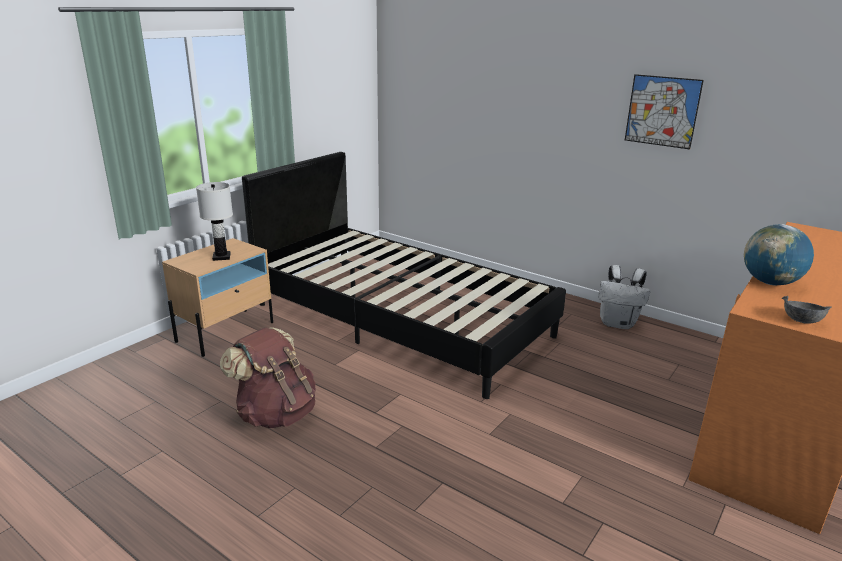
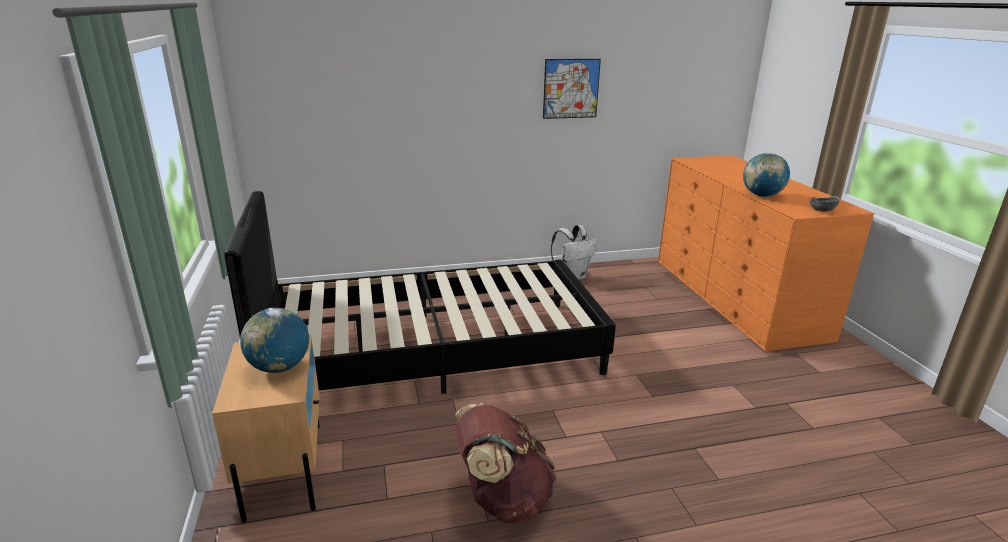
camera: 50 degrees left, 0 degrees up
(221, 257) = (279, 367): white table lamp -> globe

